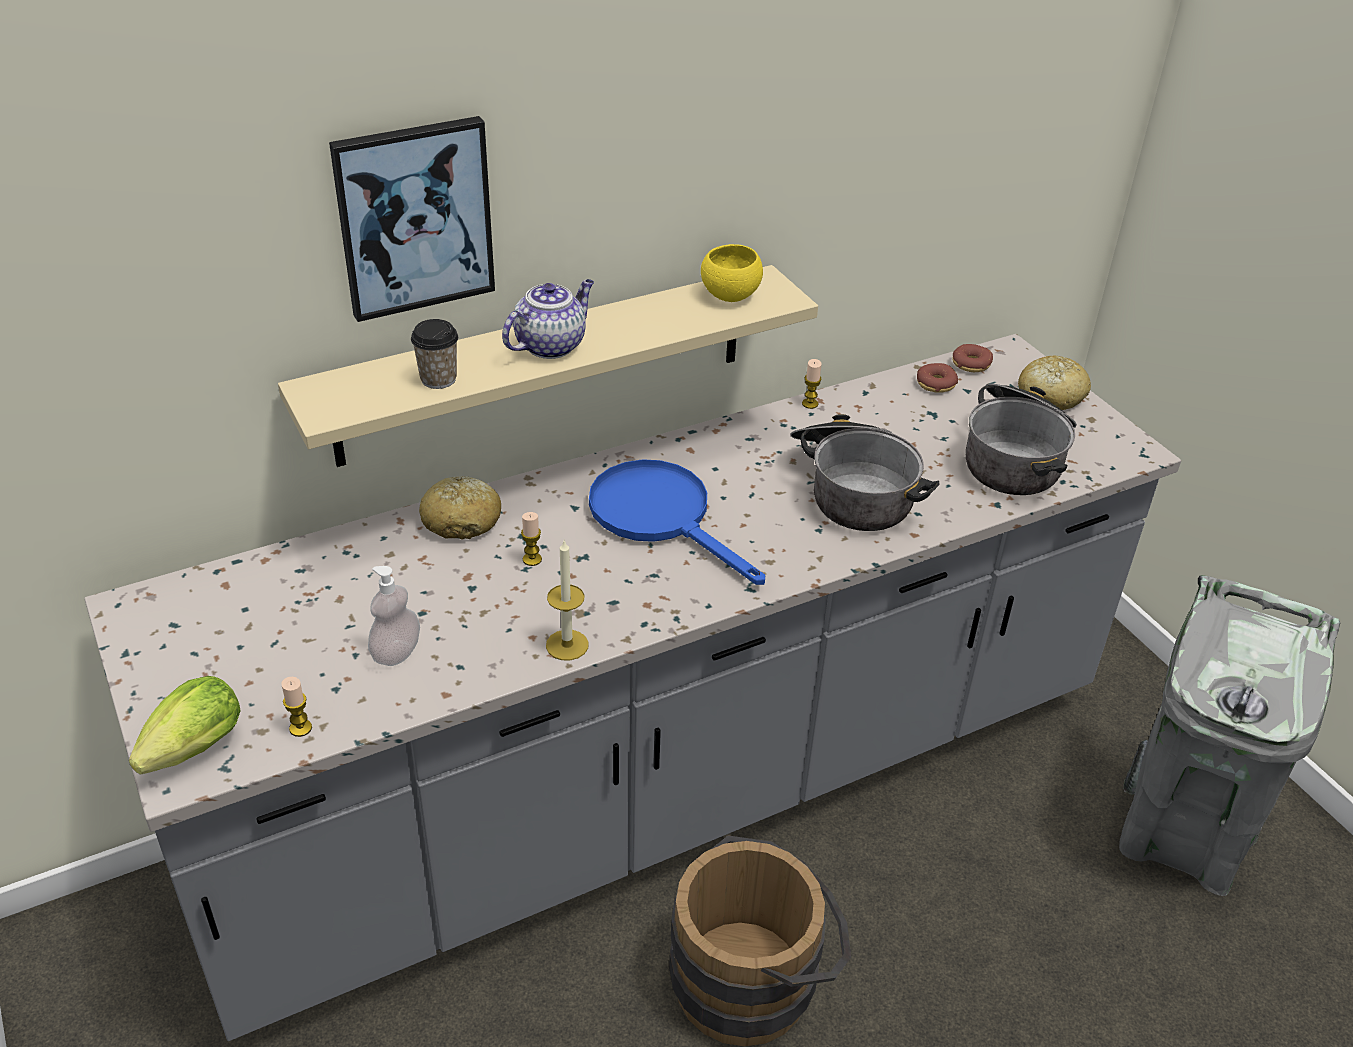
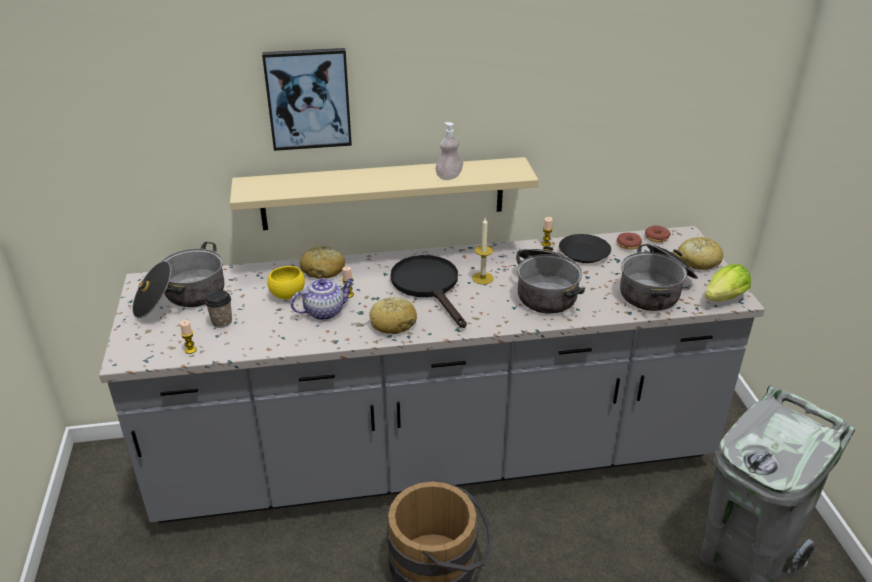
camera: 20 degrees right, 5 degrees down
(190, 753) = (134, 350): lettuce -> lettuce (722, 300)
(224, 627) = (181, 298): none -> cooking pot
(396, 653) = (255, 325): soap dispenser -> soap dispenser (449, 176)
(438, 379) = (310, 186): cup -> cup (222, 322)
(551, 345) = (378, 179): teapot -> teapot (325, 311)
(567, 645) = (343, 338): candle -> candle (482, 278)
(638, 598) = (393, 323): none -> bread
(661, 517) = (429, 286): blue frying pan -> black frying pan
(730, 295) = (491, 168): yellow bowl -> yellow bowl (288, 295)
(877, 411) = (584, 253): none -> black plate

